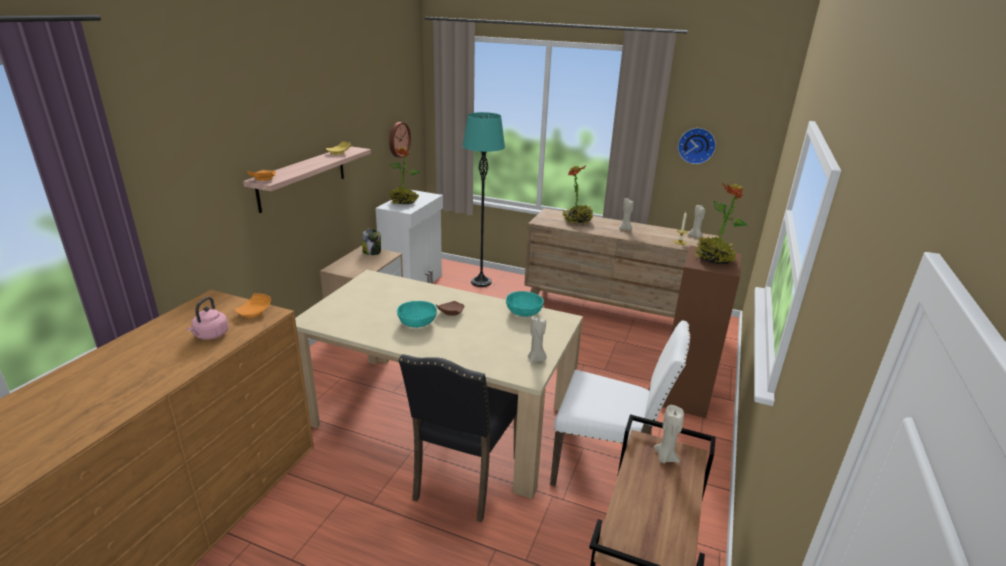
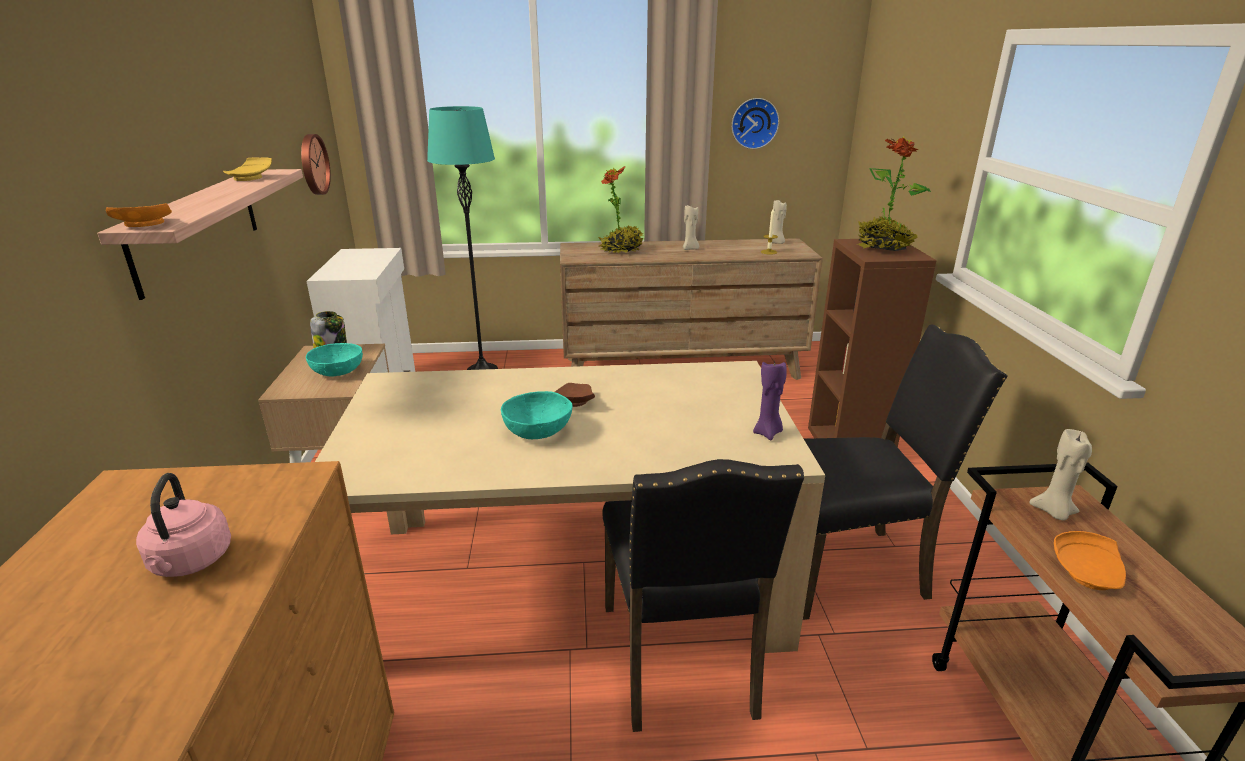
camera: 25 degrees left, 0 degrees up
(255, 312) = (256, 486): orange plate -> orange plate (1088, 572)
(404, 202) = (349, 266): potted plant -> none
(524, 313) = (678, 376): turquoise bowl -> turquoise bowl (338, 372)
(536, 359) = (768, 433): beige candle -> purple candle
(606, 468) = (847, 568): white chair -> black chair

